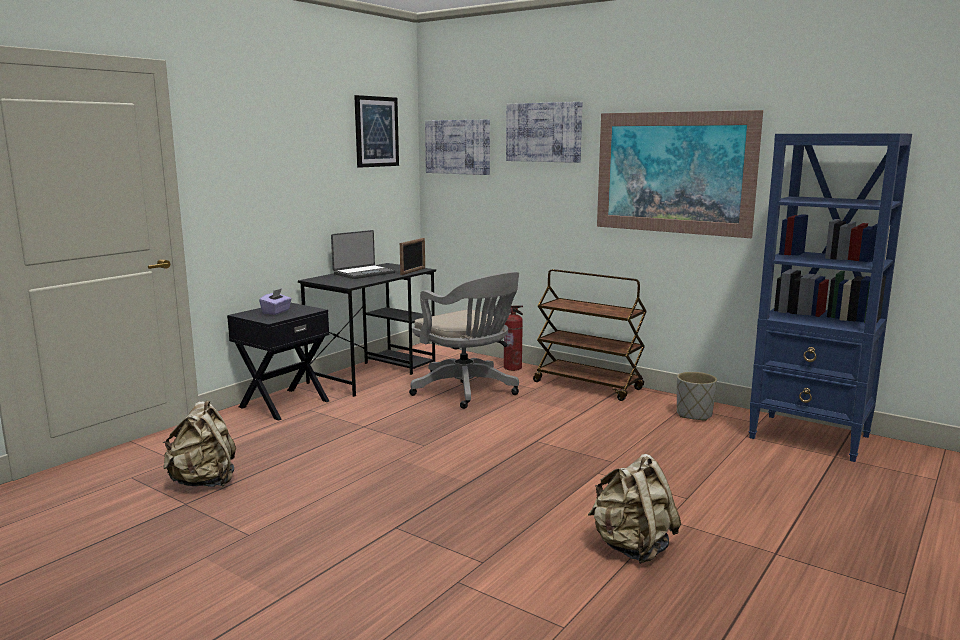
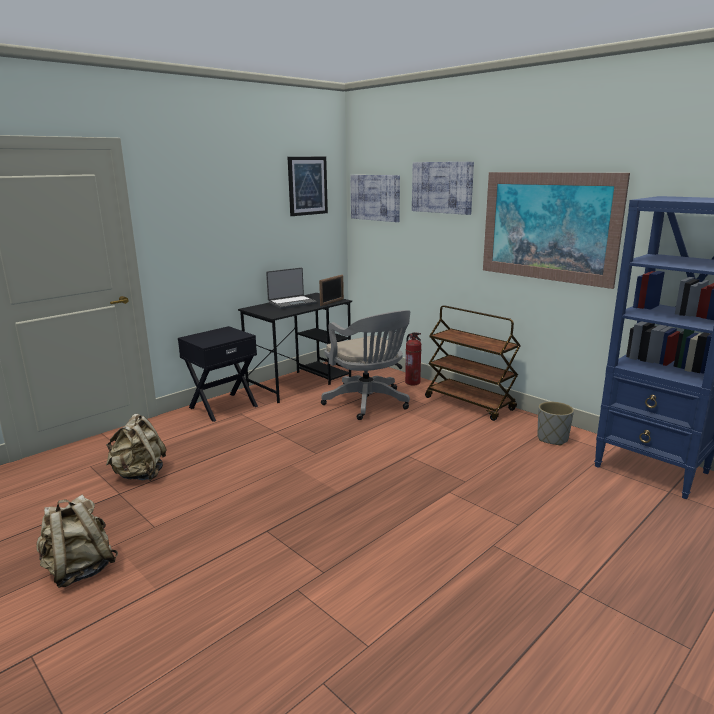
camera: 10 degrees right, 5 degrees up
(276, 312) = (215, 336): purple tissue box -> none
(632, 547) = (453, 571): beige backpack -> beige backpack (79, 569)

